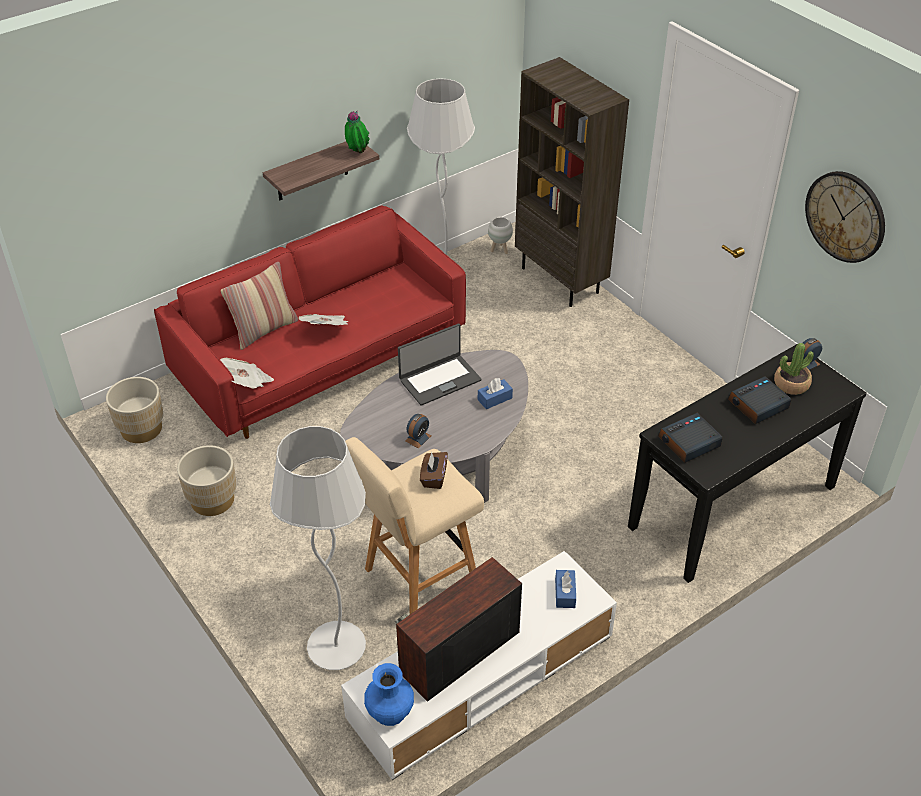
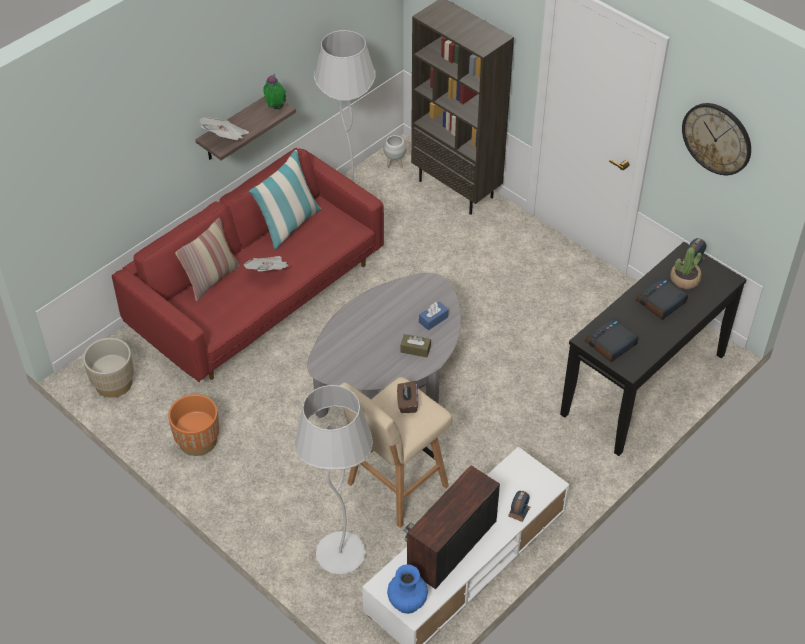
camera: 10 degrees left, 5 degrees up
(212, 500) = (198, 441): beige planter -> orange planter
(246, 383) = (211, 333): newspaper -> newspaper (225, 138)
(362, 287) = (289, 225): none -> pillow
(418, 438) = (376, 365): alarm clock -> alarm clock (519, 511)
(439, 379) = (381, 308): laptop -> none
(466, 427) = (415, 349): none -> brown tissue box
(565, 593) = (526, 483): blue tissue box -> none

